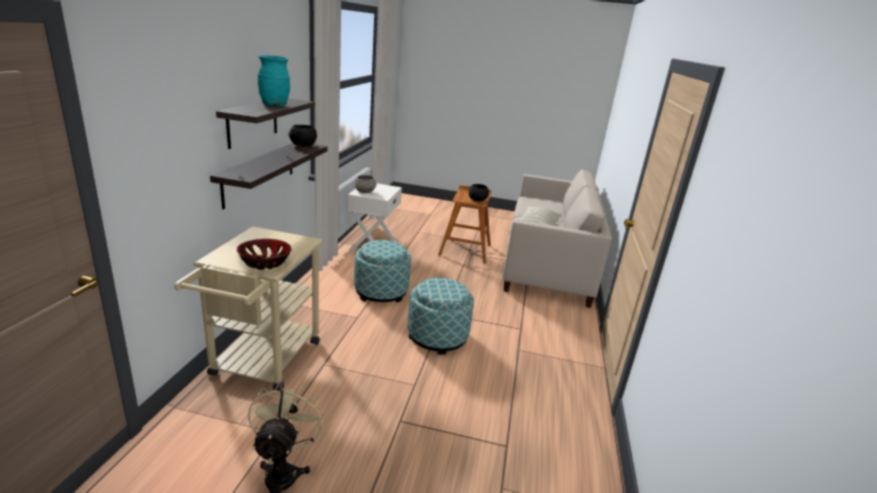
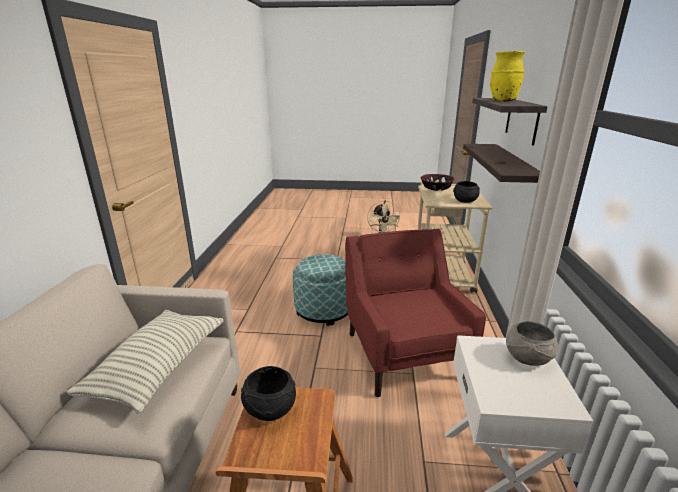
camera: 175 degrees right, 0 degrees up
(275, 105) = (503, 101): turquoise vase -> yellow vase
(302, 145) = (522, 171): black bowl -> black bowl (465, 201)
(381, 291) = (404, 354): ottoman -> red armchair

